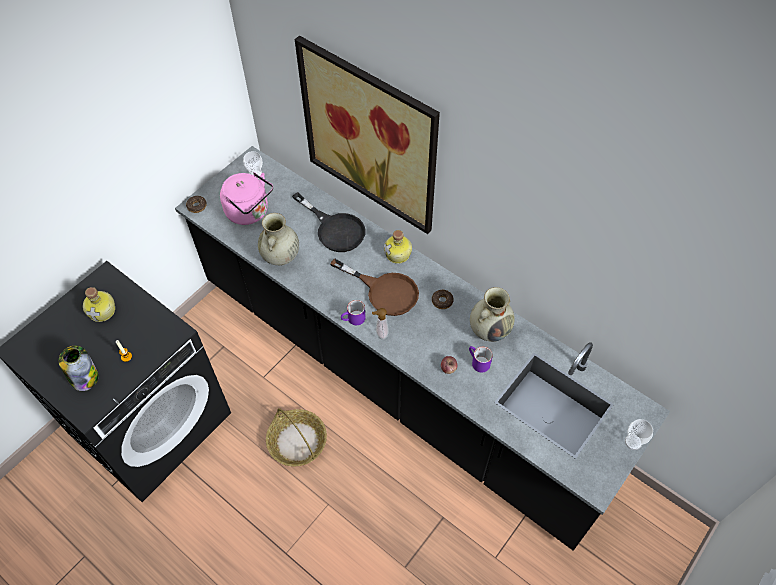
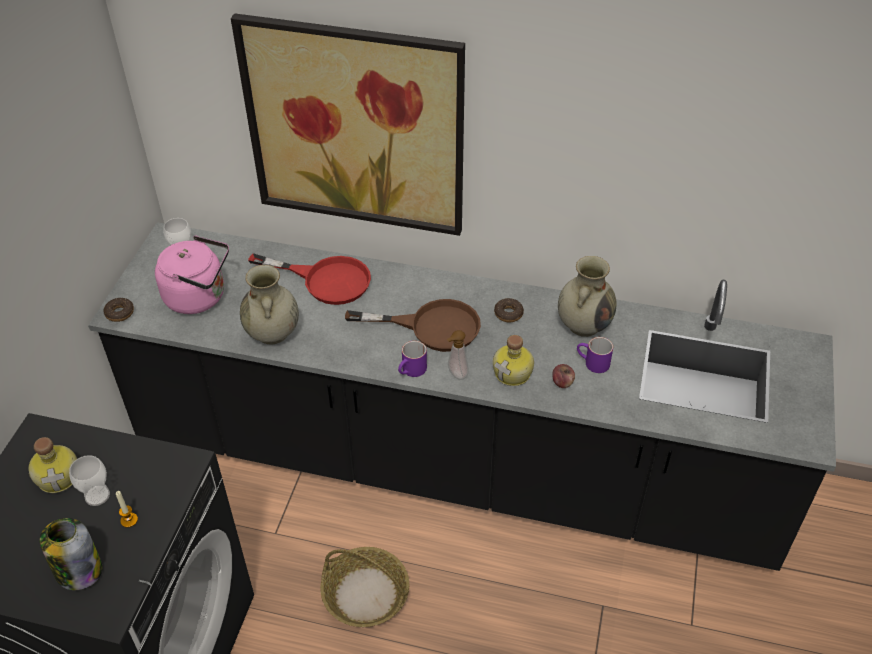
camera: 25 degrees left, 10 degrees down
(335, 229) = (326, 280): black frying pan -> red frying pan
(398, 254) = (423, 281): bottle -> bottle (513, 373)
(633, 442) = (816, 381): cup -> cup (97, 495)

